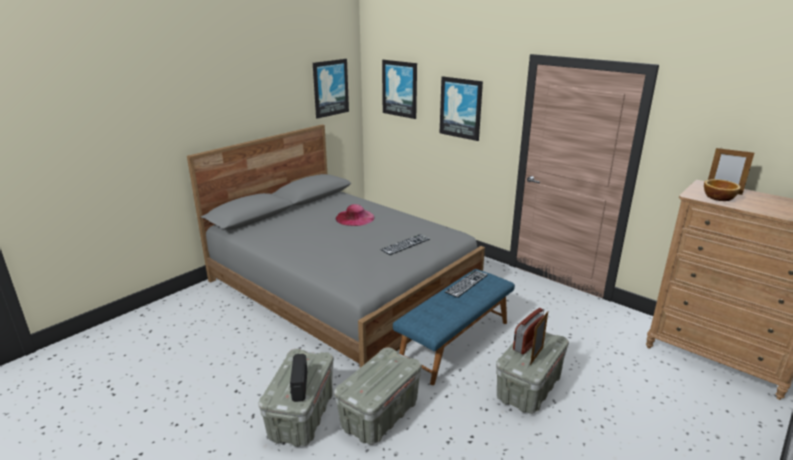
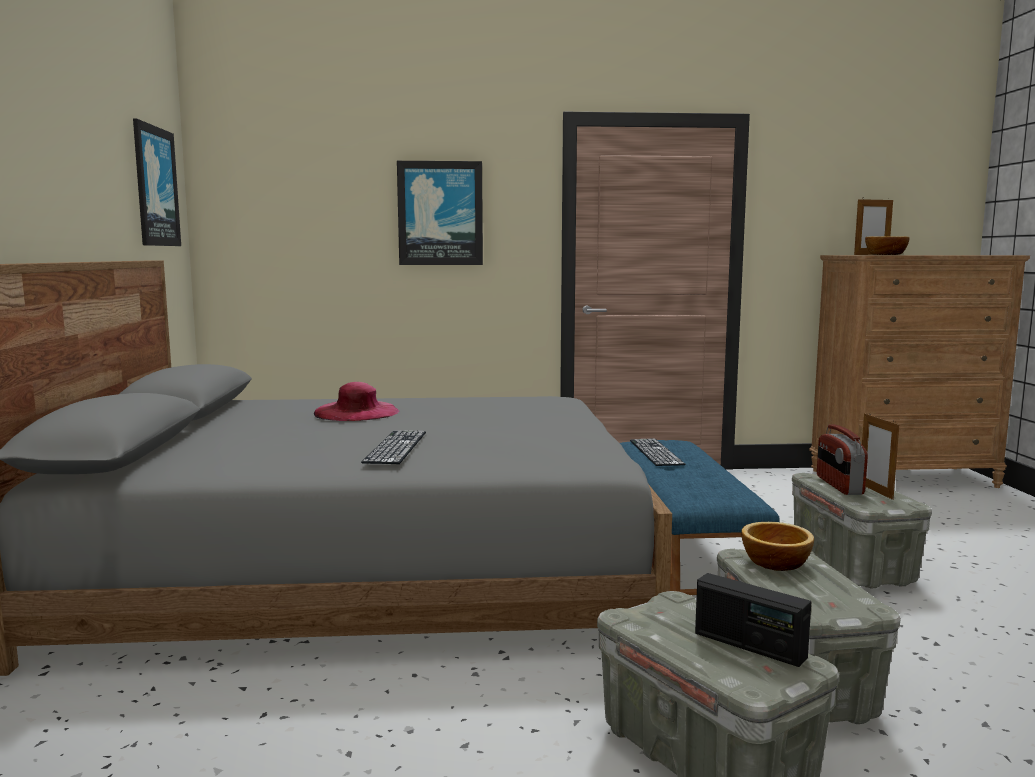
camera: 45 degrees left, 15 degrees down
(388, 363) = (774, 562): none -> bowl
(400, 89) = (295, 195): picture -> none
(405, 244) = (526, 415): keyboard -> keyboard (396, 447)

